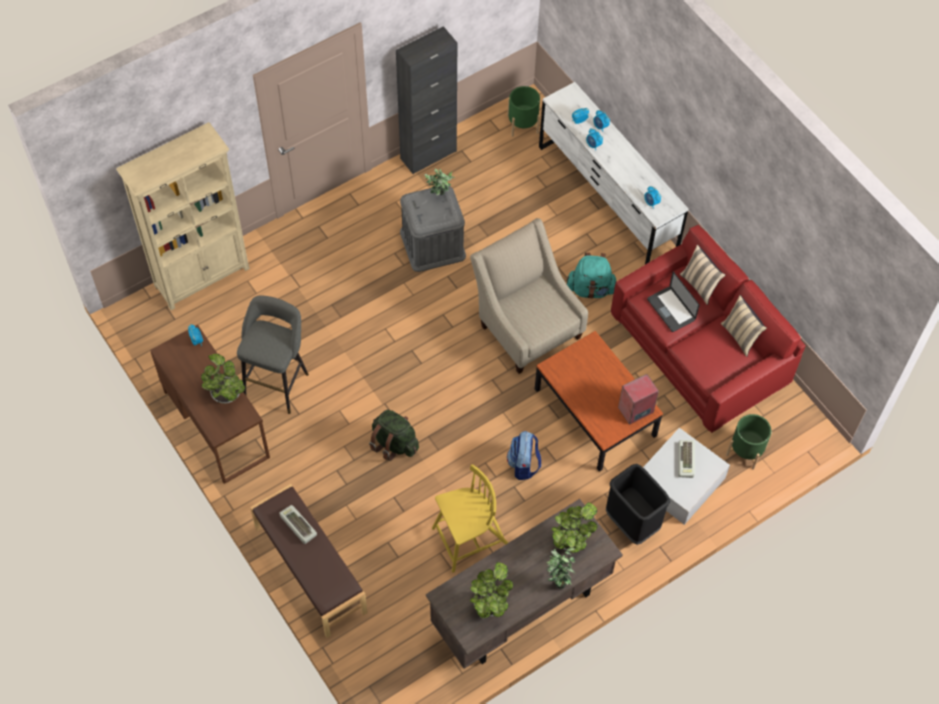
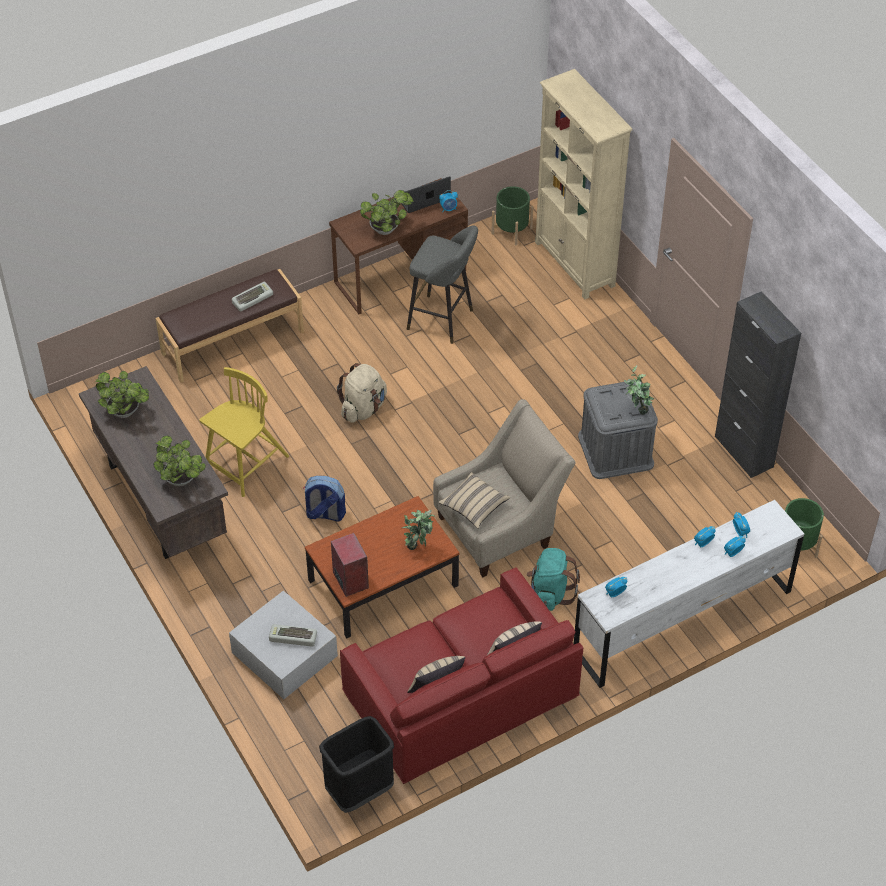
camera: 95 degrees right, 10 degrees down
(394, 443) = (363, 408): green backpack -> beige backpack
(470, 539) = (245, 464): yellow chair -> yellow chair turned 120 degrees counterclockwise
(547, 320) = (474, 506): none -> beige pillow
(558, 579) = (140, 467): potted plant -> potted plant (418, 546)
(631, 522) = (242, 604): black trash can -> black trash can (359, 791)
(671, 309) = (478, 623): laptop -> laptop (423, 198)
(746, 450) = (317, 725): green planter -> green planter (511, 231)

